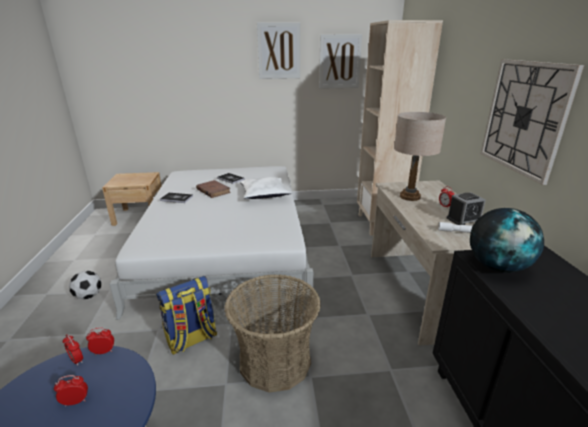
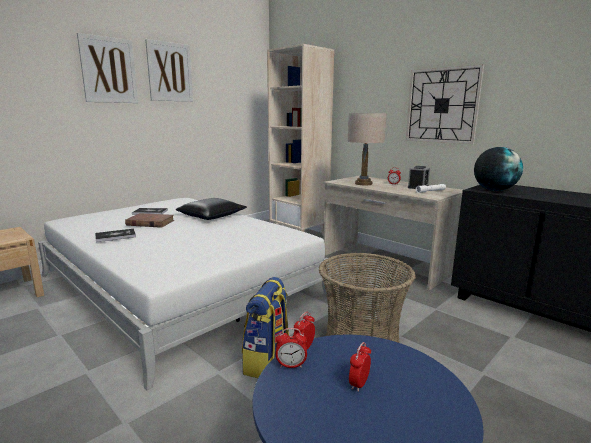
camera: 40 degrees left, 10 degrees down
(89, 296) = (59, 391): football -> none
(265, 194) = (212, 216): white pillow -> black pillow
(339, 61) = (226, 87): picture -> picture (109, 70)

